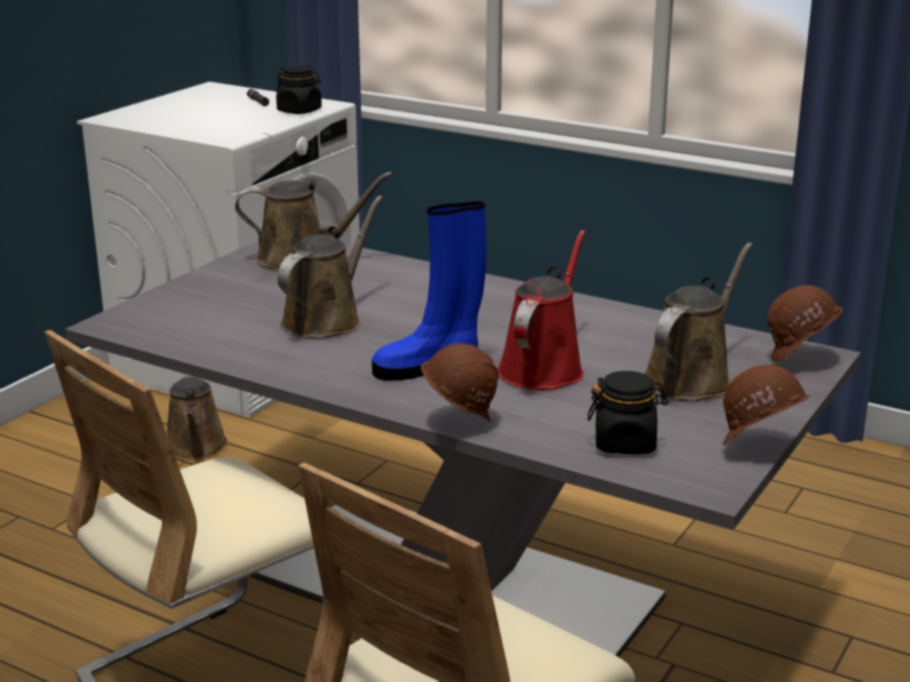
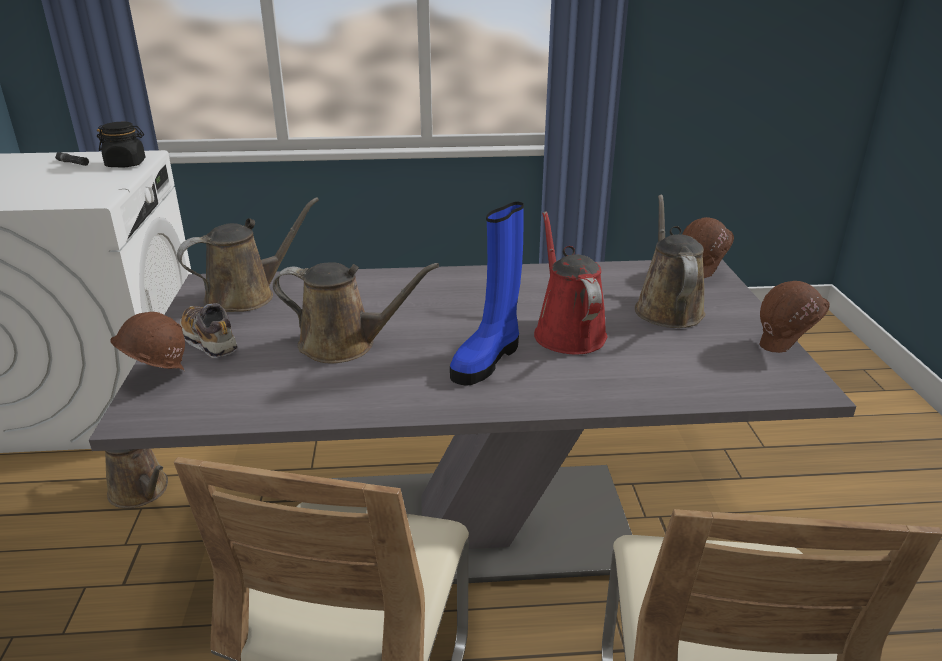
camera: 35 degrees left, 5 degrees up
(226, 287) = (209, 341): none -> shoe
(326, 320) = (345, 344): brown watering can -> brown watering can turned 105 degrees clockwise
(458, 421) = (579, 400): brown hard hat -> brown hard hat (156, 378)
(625, 443) = (710, 374): black jar -> none

